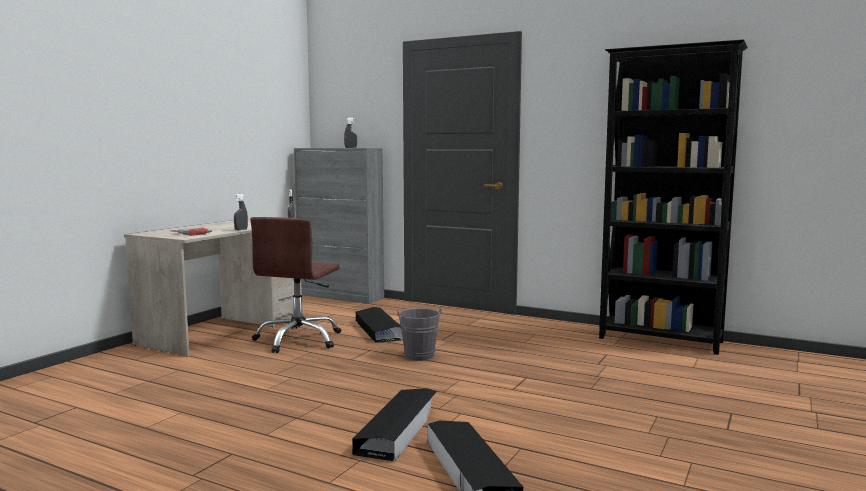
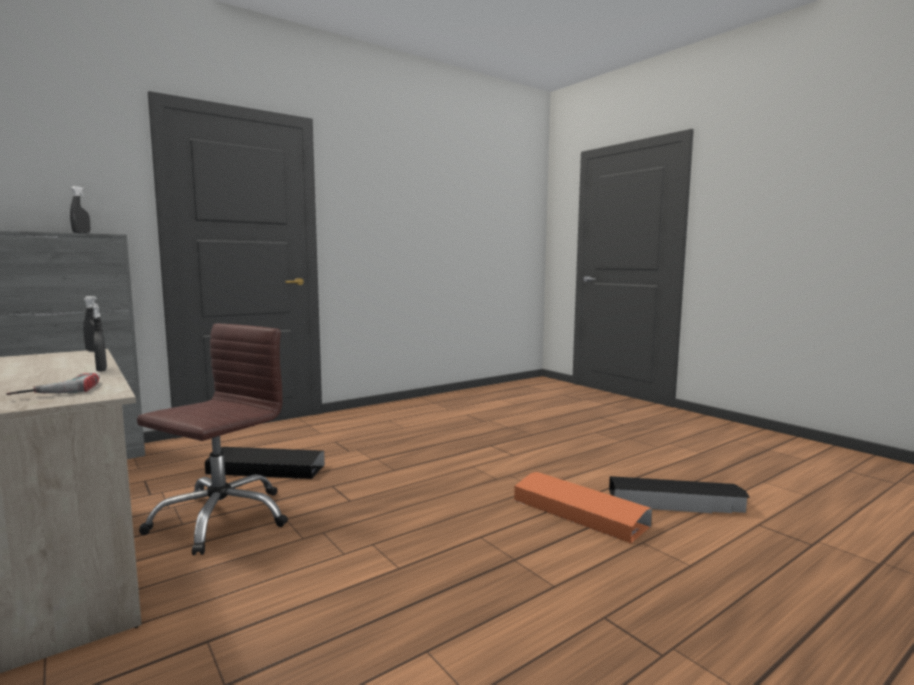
camera: 65 degrees left, 0 degrees up
(299, 340) = (221, 518): brown office chair -> brown office chair turned 105 degrees counterclockwise
(398, 430) = (578, 513): black storage box -> orange storage box
(420, 357) = (390, 469): grey bucket -> none
(661, 340) = (456, 397): black bookcase -> none

